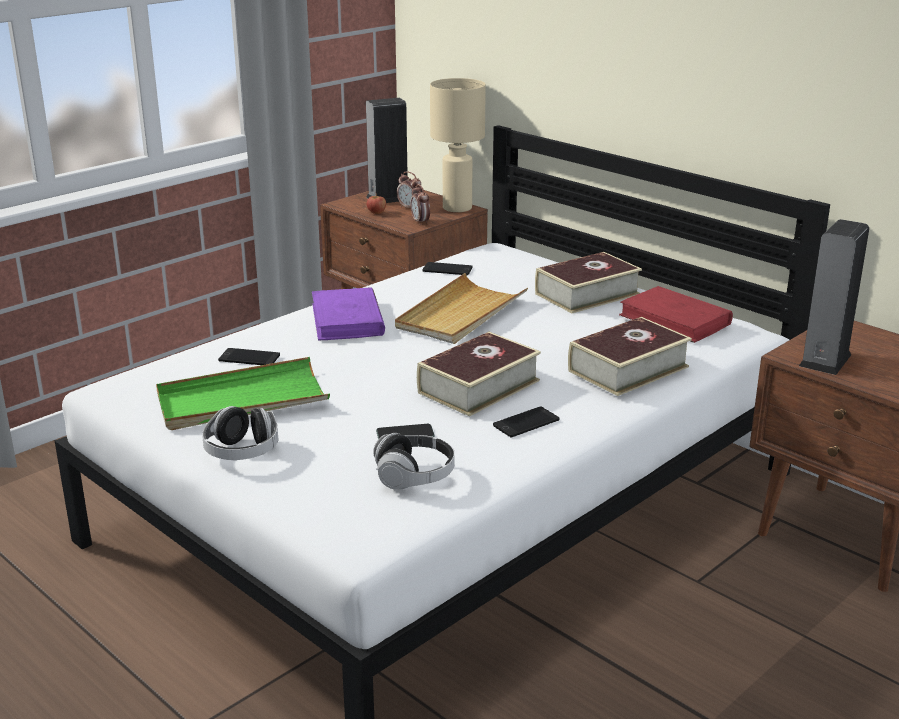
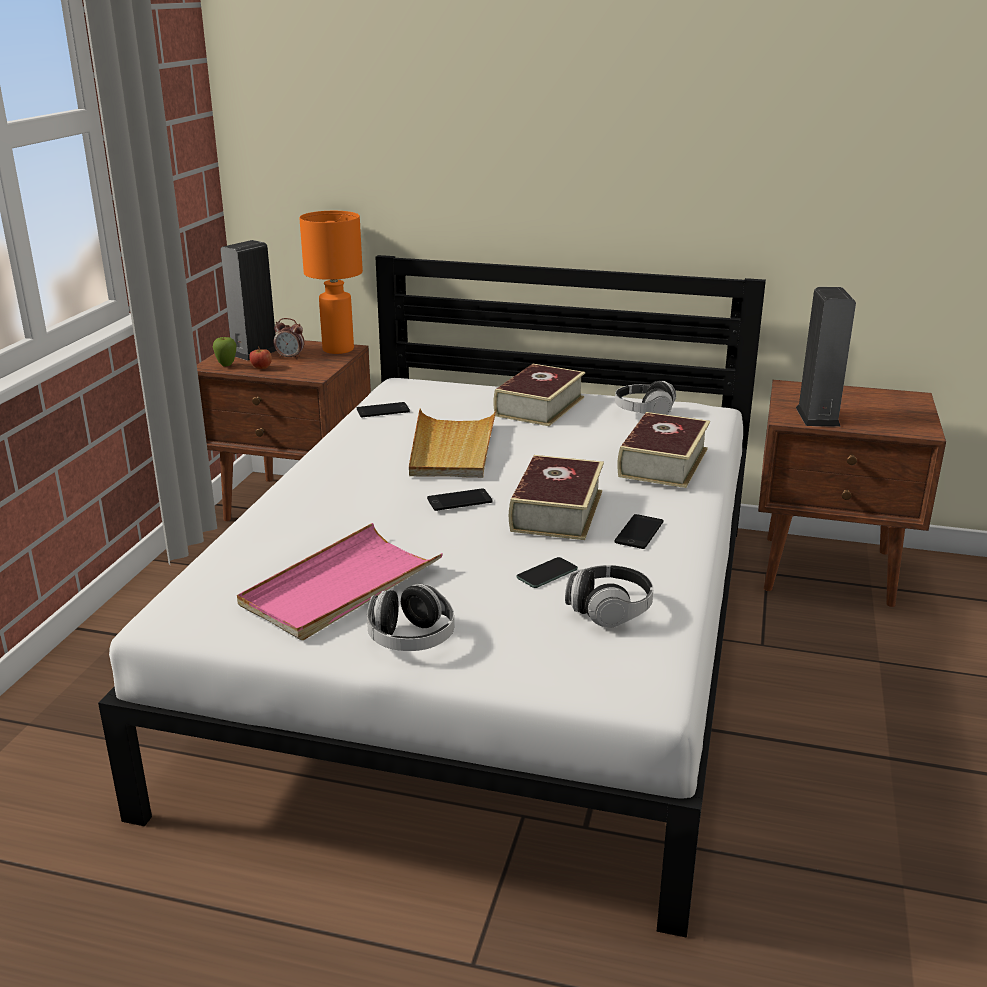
camera: 30 degrees left, 0 degrees up
(242, 400) = (341, 587): green tray -> pink tray
(249, 358) = (293, 542): phone -> phone (459, 500)
(347, 320) = (347, 479): purple book -> none
(352, 206) = (226, 366): none -> apple
(420, 222) = (319, 369): alarm clock -> none
(458, 208) = (339, 349): beige table lamp -> orange table lamp
(675, 320) = (644, 412): red book -> headphones

